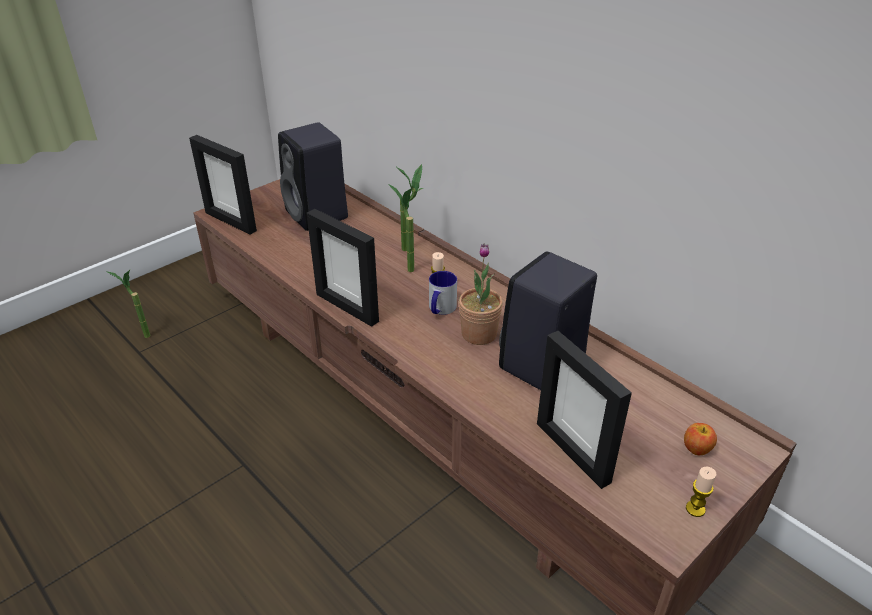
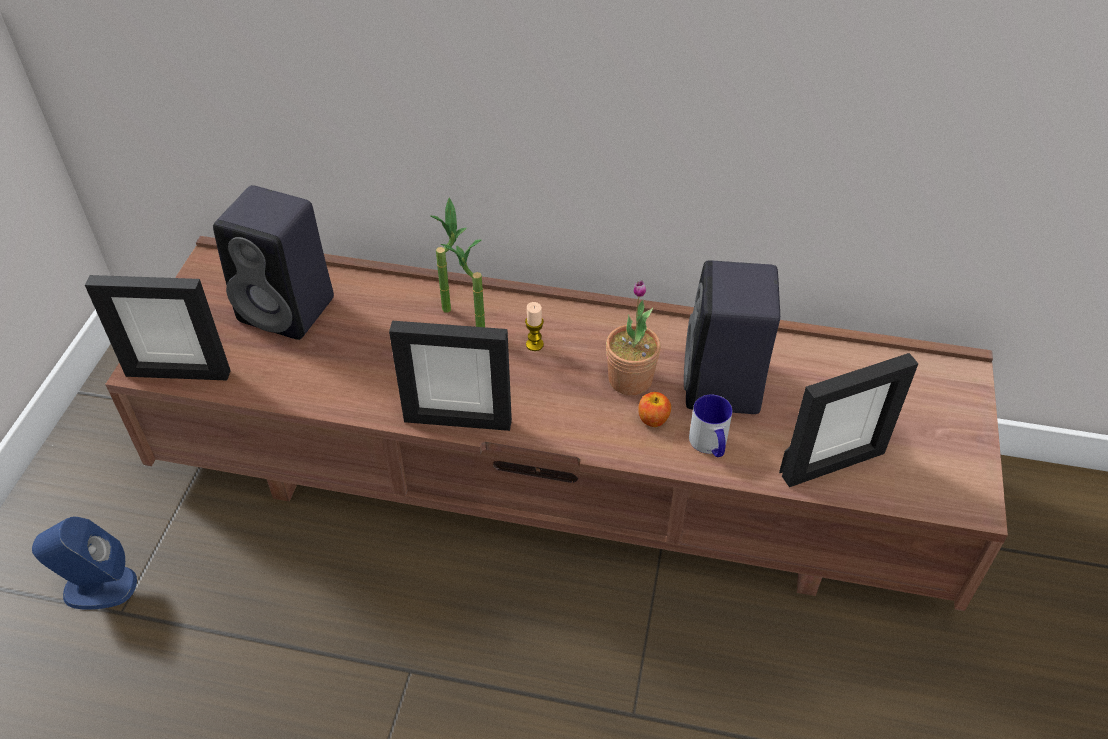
camera: 35 degrees left, 10 degrees up
(141, 335) = (99, 587): potted plant -> blue speaker
(440, 309) = (562, 369): mug -> mug (710, 445)
(574, 451) = (832, 463): picture frame -> picture frame turned 45 degrees counterclockwise
(695, 509) = (969, 461): candle -> none
(697, 448) = (923, 400): apple -> apple (653, 419)

